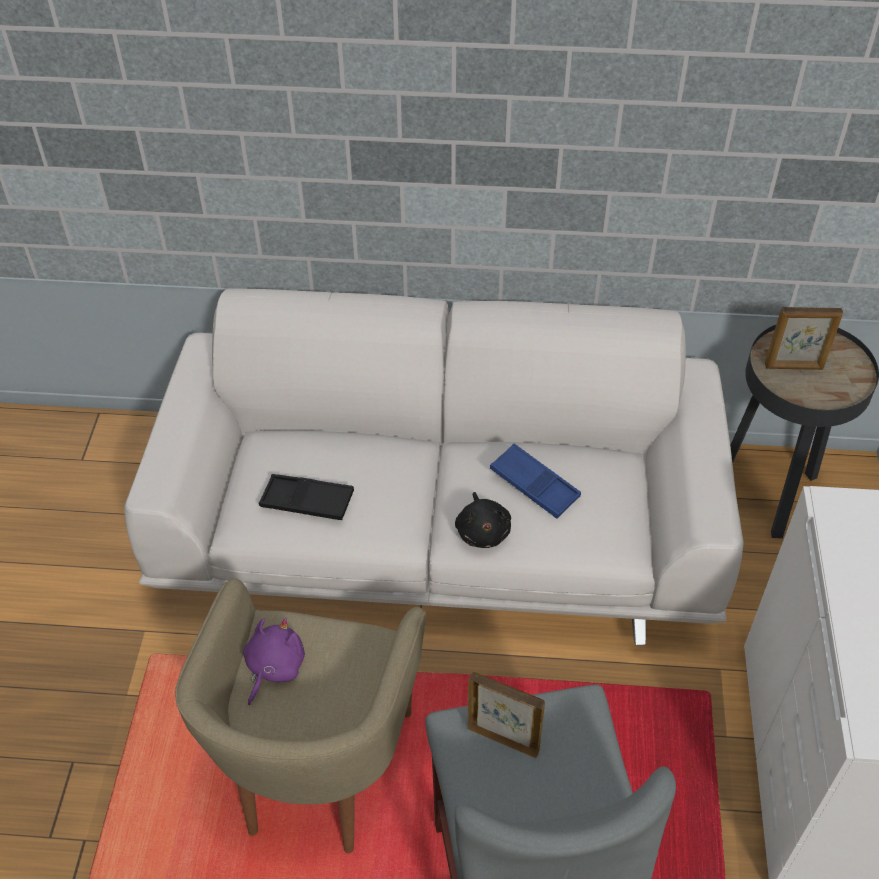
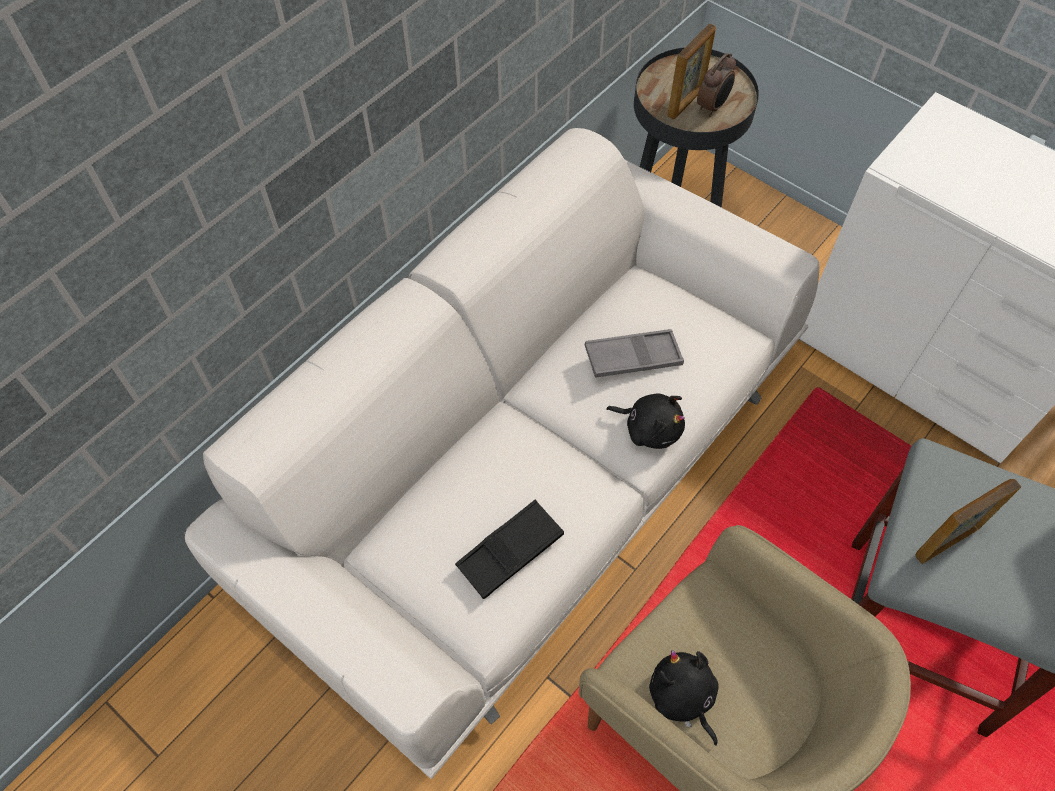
camera: 55 degrees left, 10 degrees up
(273, 667) = (682, 697): purple plush toy -> black plush toy
(534, 485) = (633, 357): blue tray -> grey tray
(809, 385) = (712, 107): none -> alarm clock

